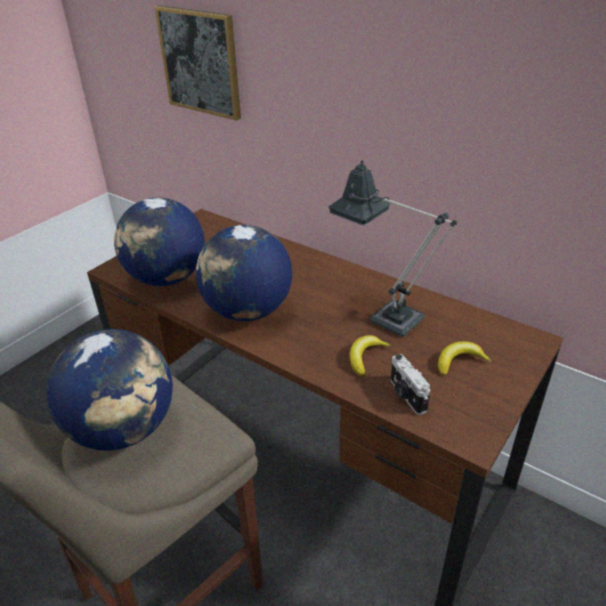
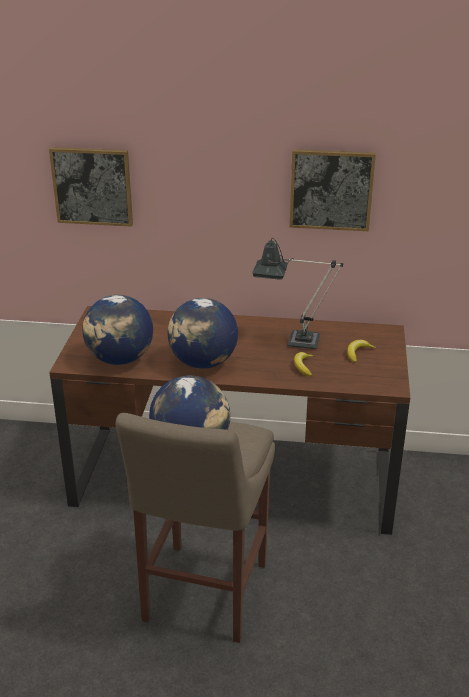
camera: 30 degrees left, 5 degrees down
(406, 395) = (343, 378): camera -> none
(482, 103) = (331, 189): none -> picture

